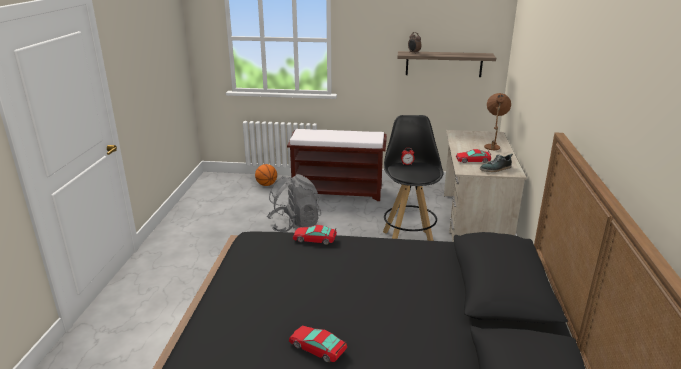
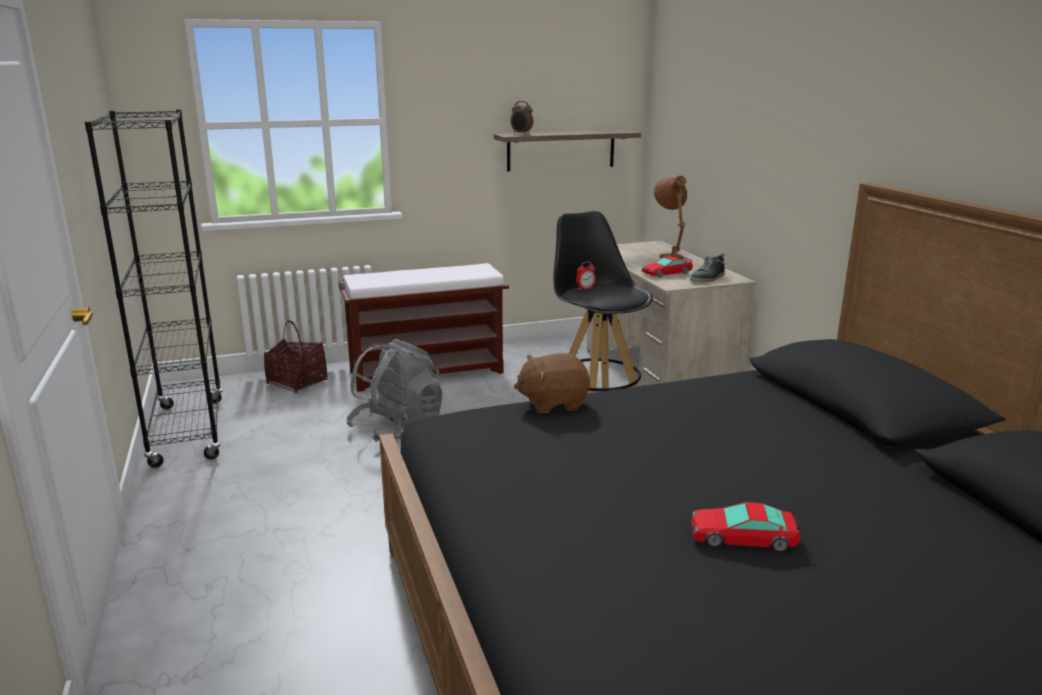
camera: 25 degrees left, 5 degrees down
(197, 203) = (188, 432): none -> black bookcase
(266, 185) = (297, 382): basketball -> basket
(314, 239) = (553, 403): toy car -> brown plush toy

